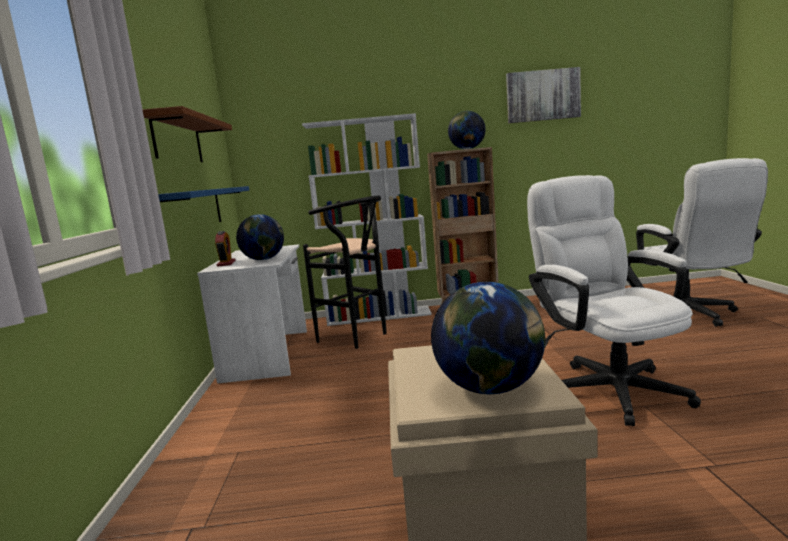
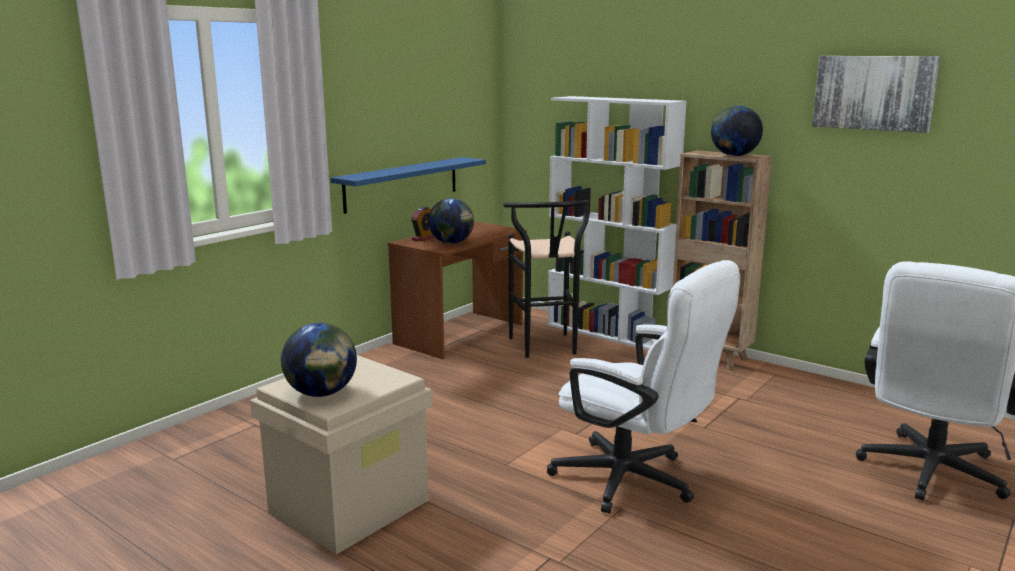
camera: 40 degrees right, 5 degrees up
(178, 140) = (396, 120): brown shelf -> none
(269, 354) = (461, 334): white desk -> brown desk
(608, 385) = (635, 482): white office chair -> white office chair turned 105 degrees clockwise

